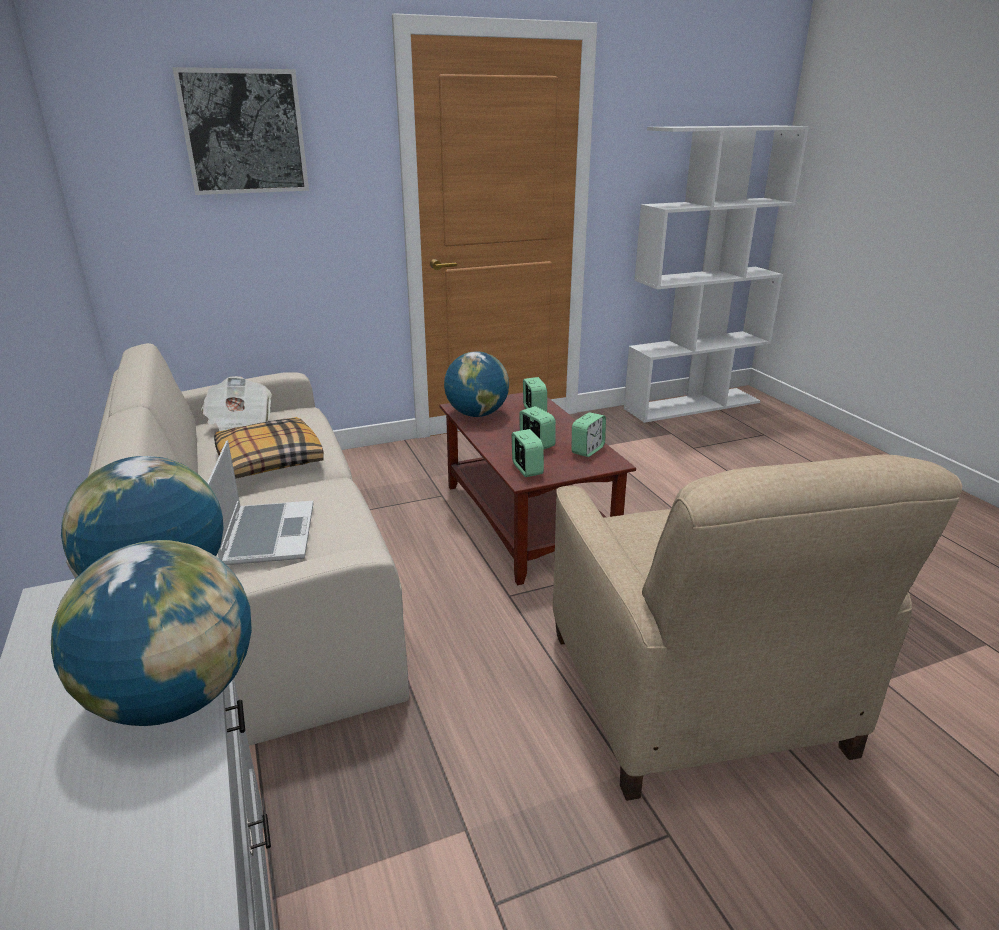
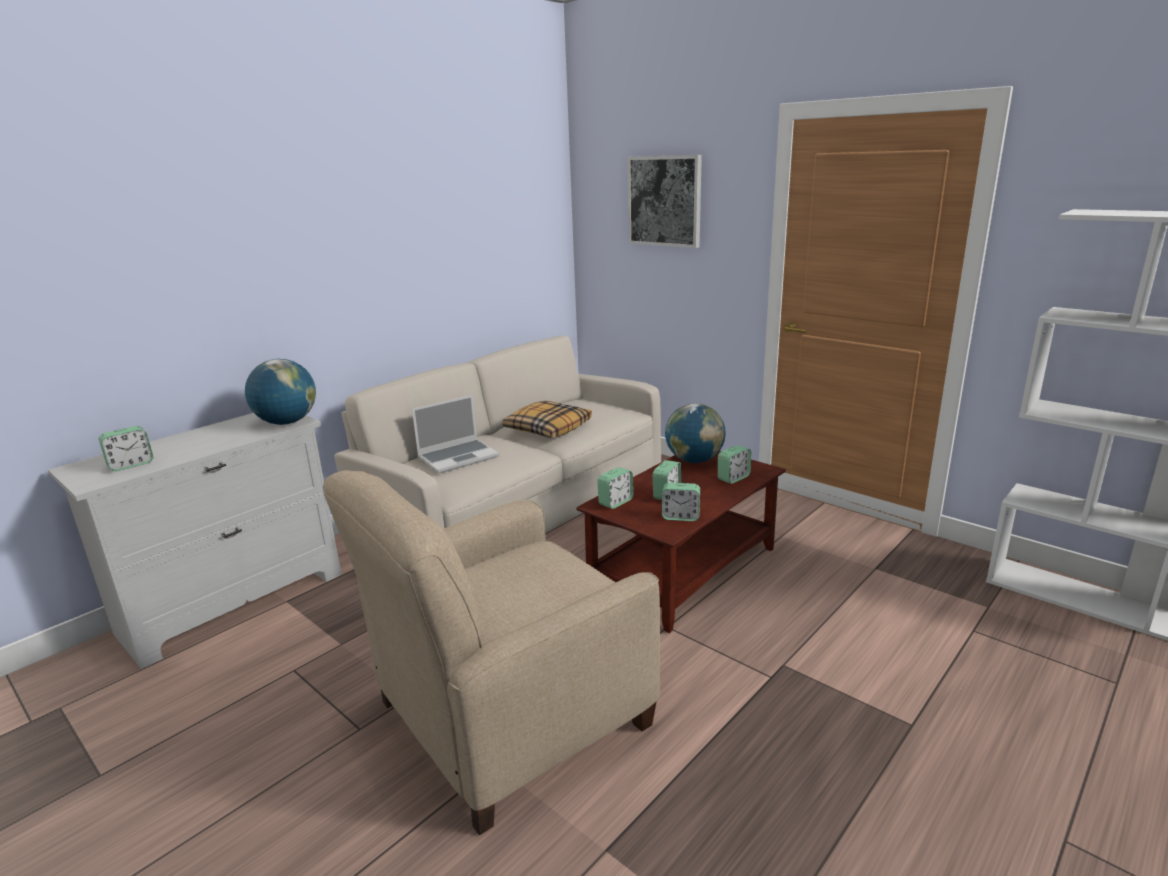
camera: 65 degrees right, 5 degrees down
(118, 853) = (131, 465): none -> alarm clock
(175, 697) = (210, 447): globe -> none
(240, 425) = (582, 406): newspaper -> none

